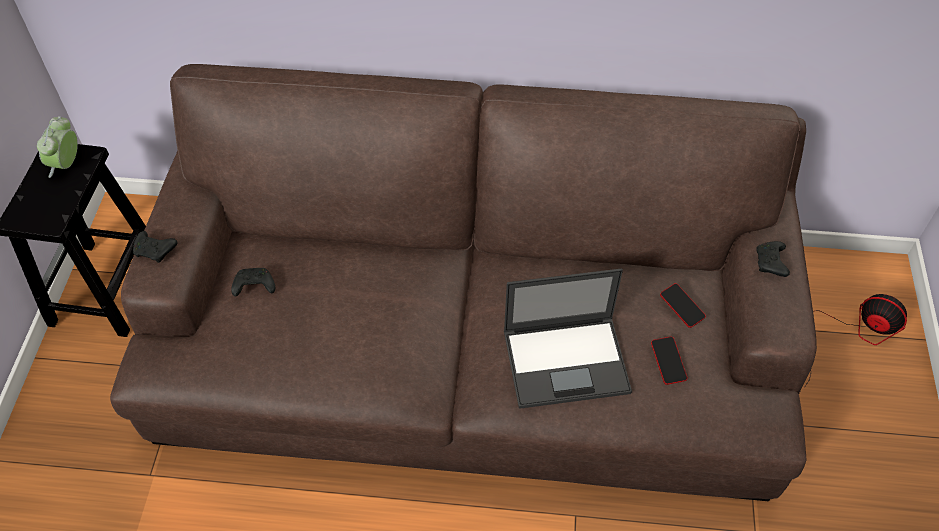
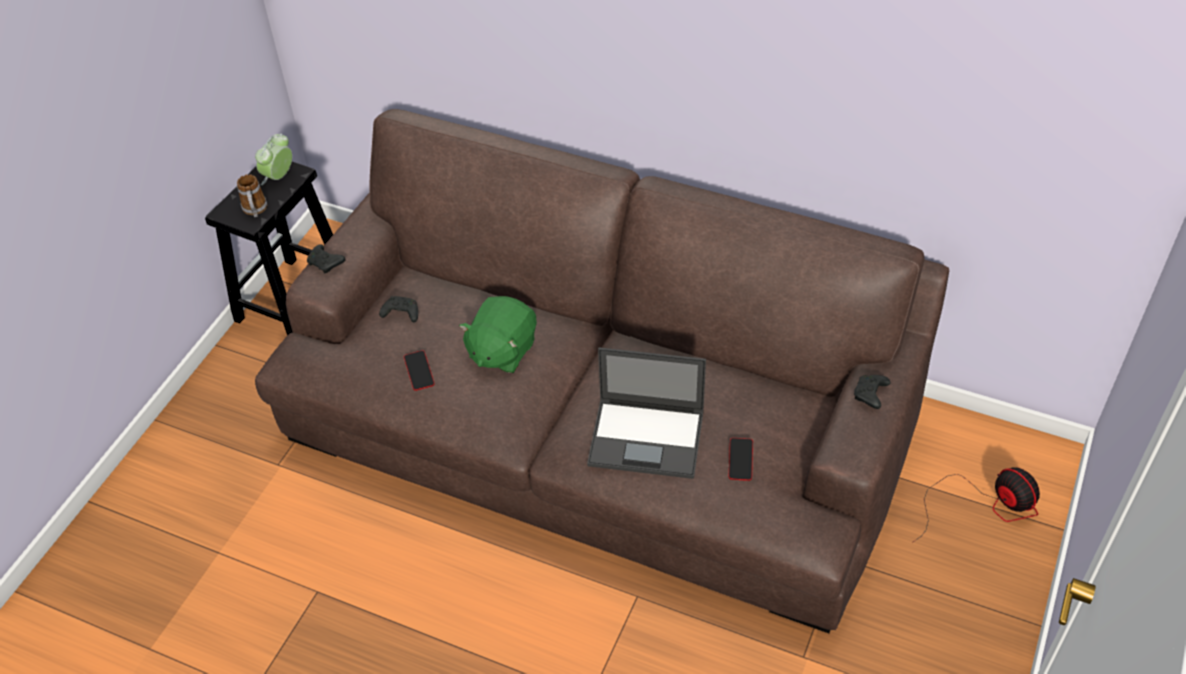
camera: 20 degrees right, 5 degrees down
(52, 208) = (255, 211): none -> mug
(378, 302) = (501, 350): none -> green plush toy
(682, 307) = (777, 418): phone -> phone (419, 372)

